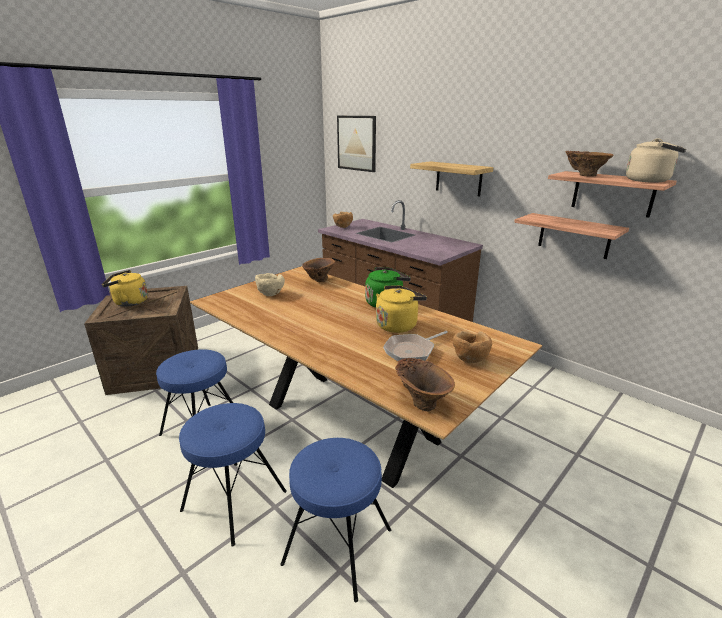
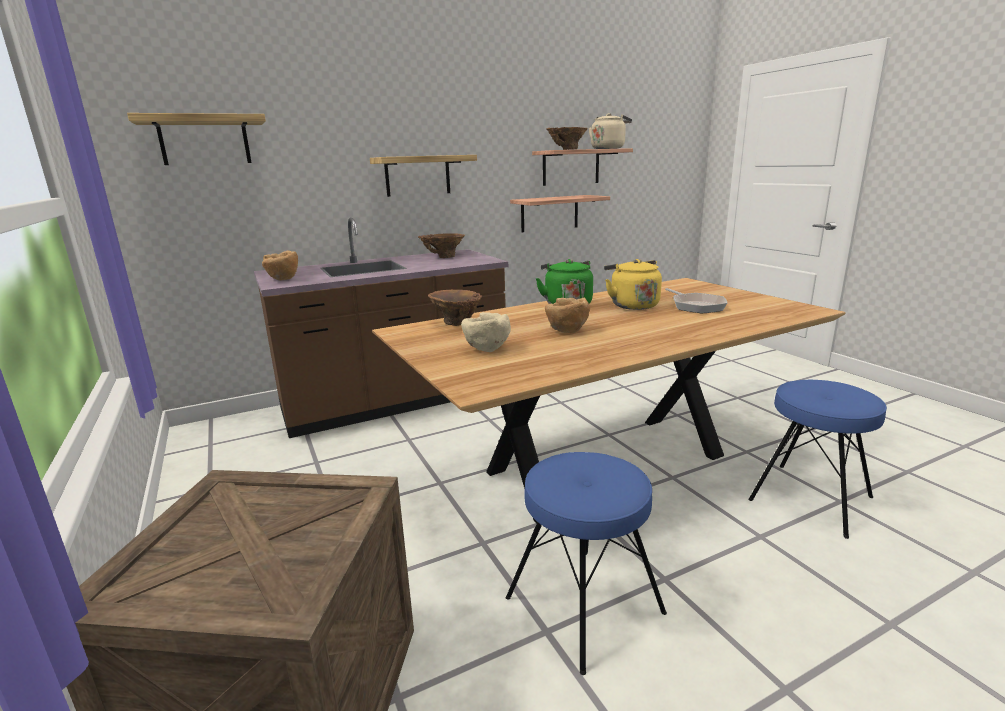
camera: 70 degrees left, 5 degrees down
(129, 302) = (219, 560): yellow kettle -> none
(234, 500) = (754, 571): blue stool -> none
(356, 143) = (204, 141): picture -> shelf
(422, 401) = (793, 311): brown vase -> brown vase (442, 257)
(469, 360) = (714, 294): brown bowl -> brown bowl (567, 332)

